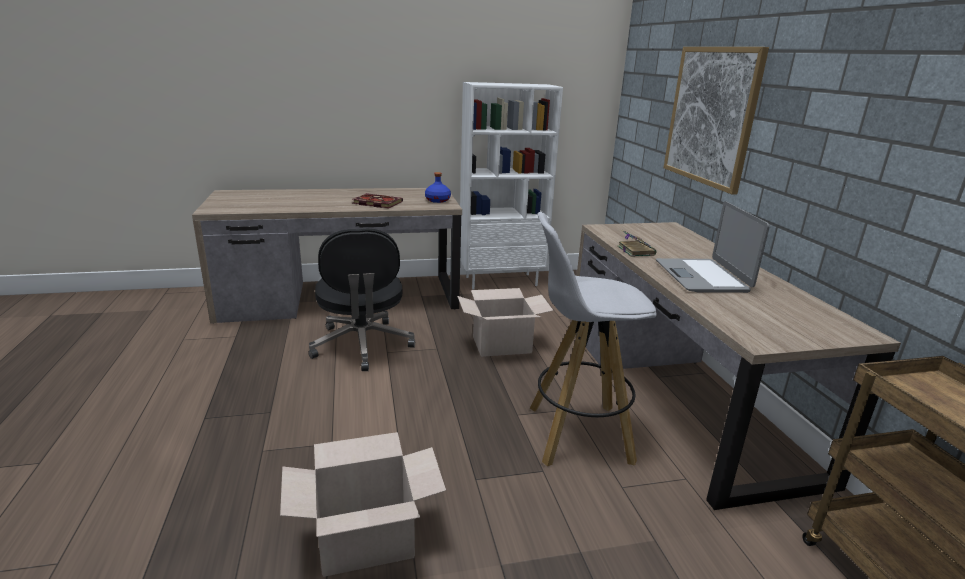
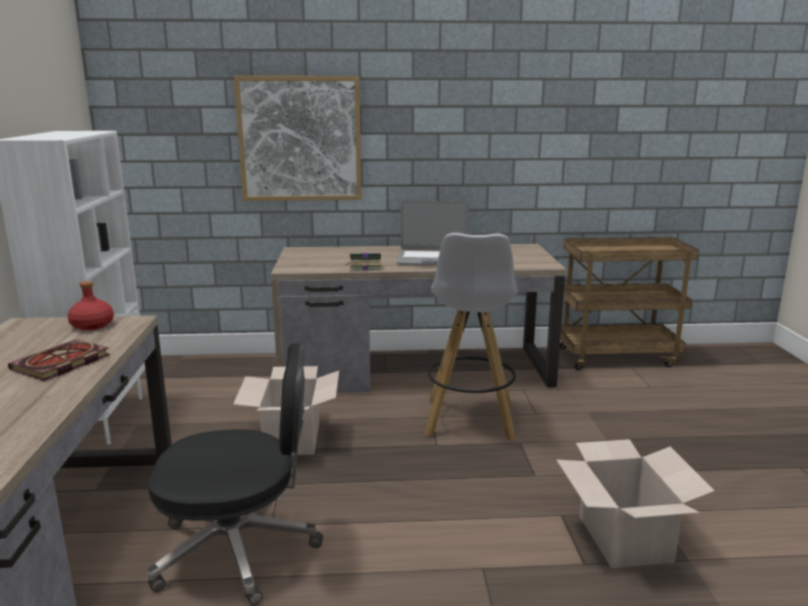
camera: 80 degrees left, 5 degrees down
(438, 200) = (93, 325): blue bottle -> red bottle

